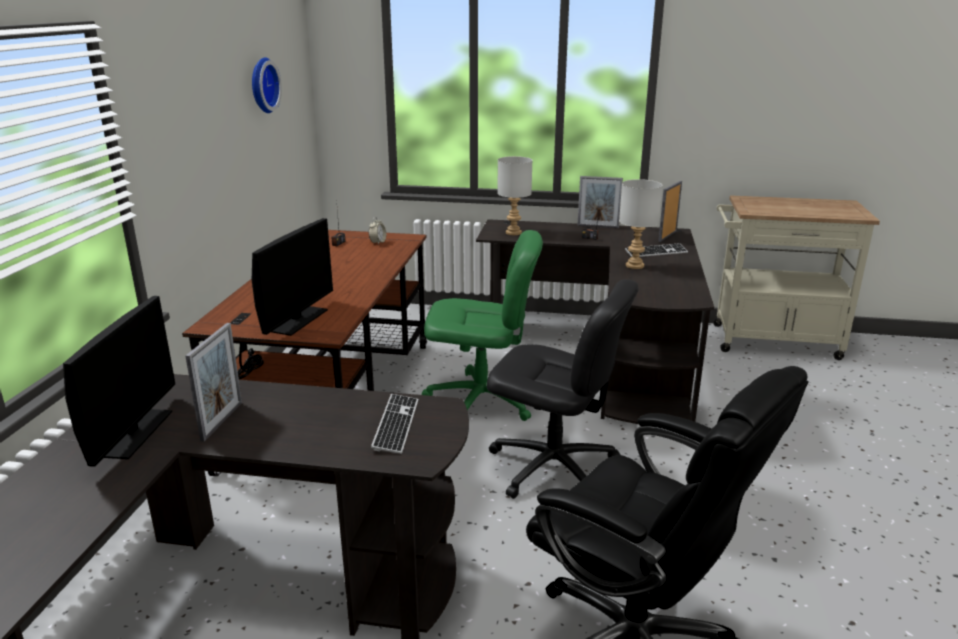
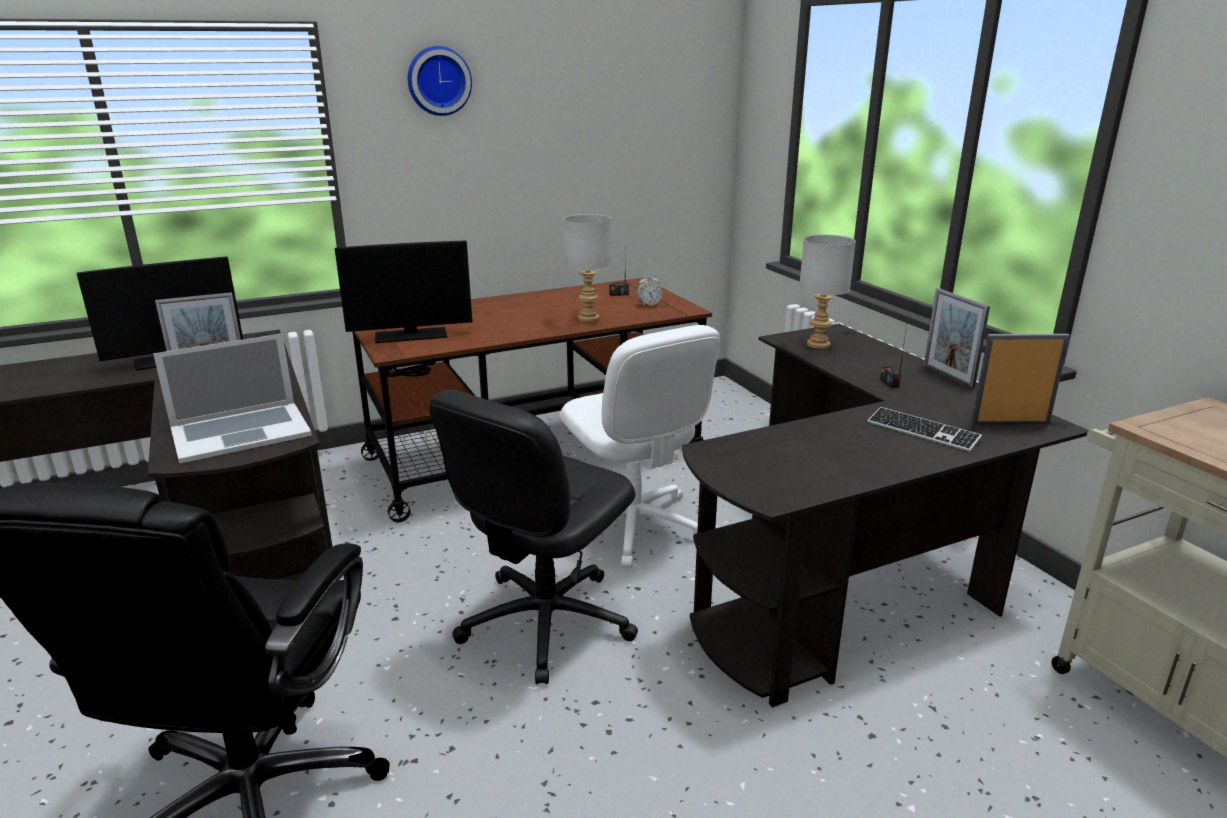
camera: 55 degrees right, 0 degrees up
(262, 85) = (609, 106): wall clock -> wall clock (438, 81)
(396, 425) = (240, 432): keyboard -> laptop
(481, 400) = (632, 526): green office chair -> white office chair
(554, 467) = (545, 622): black office chair -> black office chair turned 45 degrees clockwise
(635, 265) = (838, 431): grey table lamp -> grey table lamp (589, 318)

